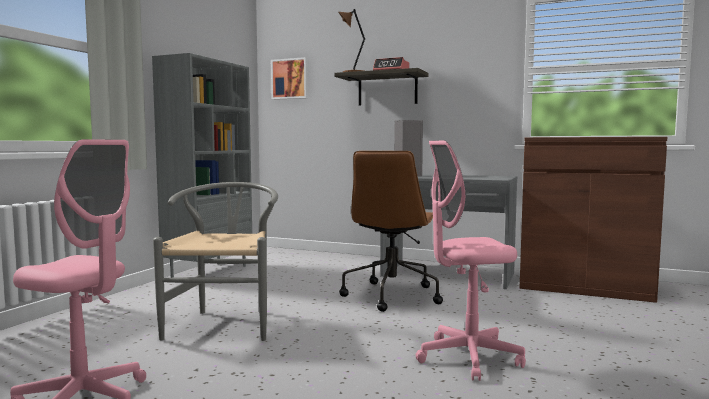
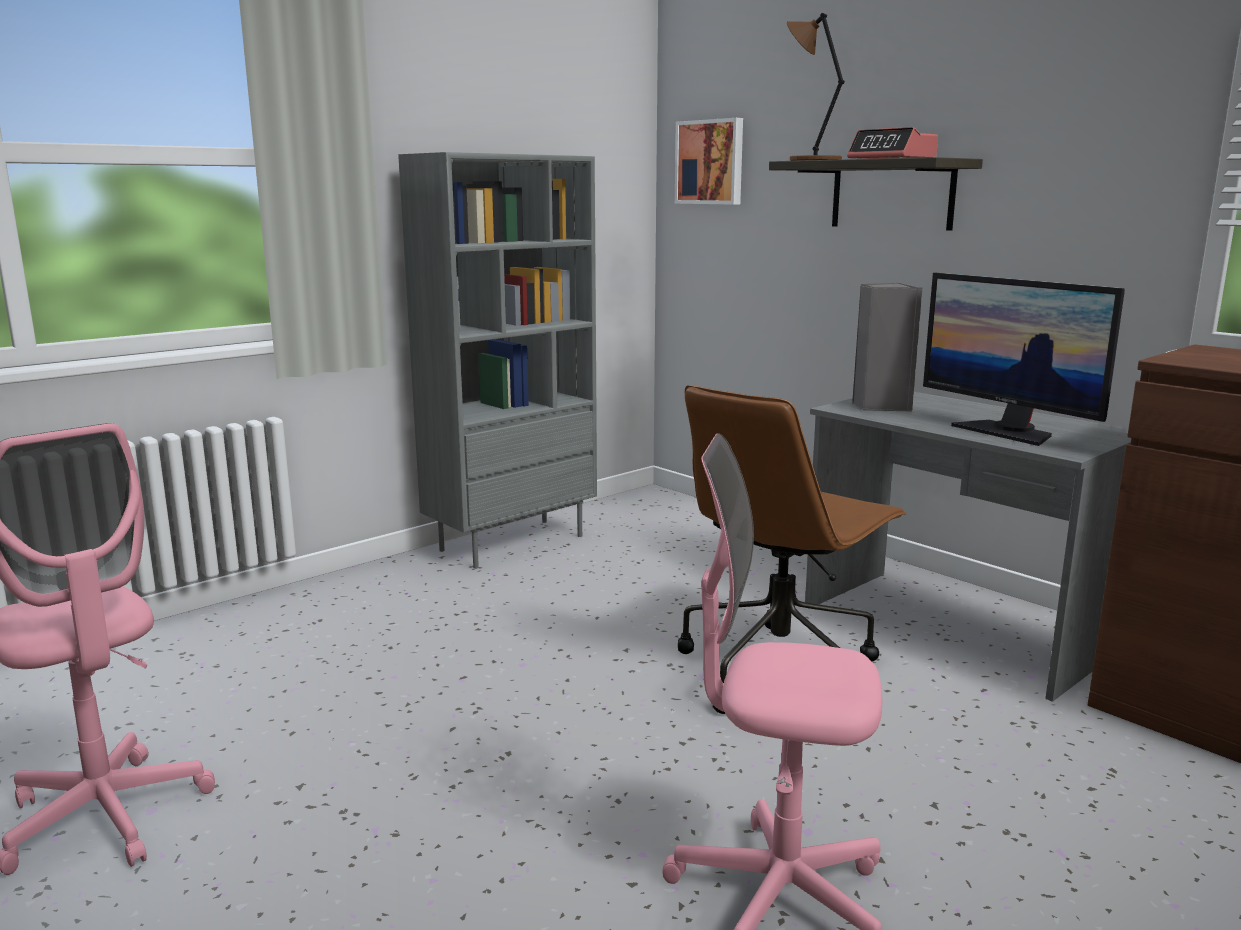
camera: 25 degrees right, 10 degrees up
(226, 322) = (433, 679): grey chair -> none
(469, 177) = (1008, 432): none -> monitor

